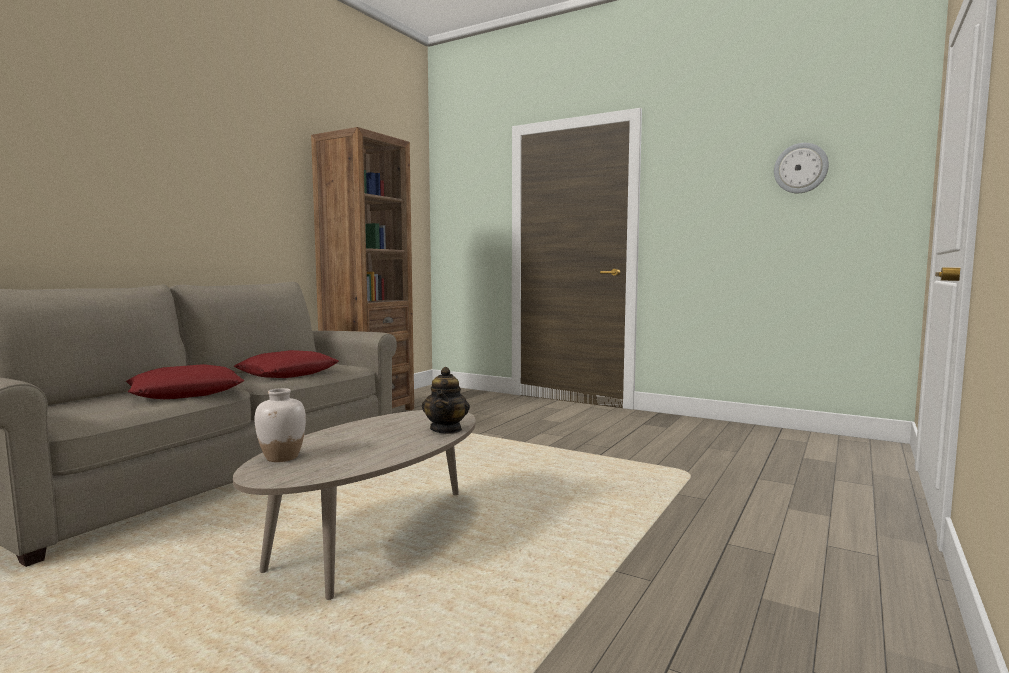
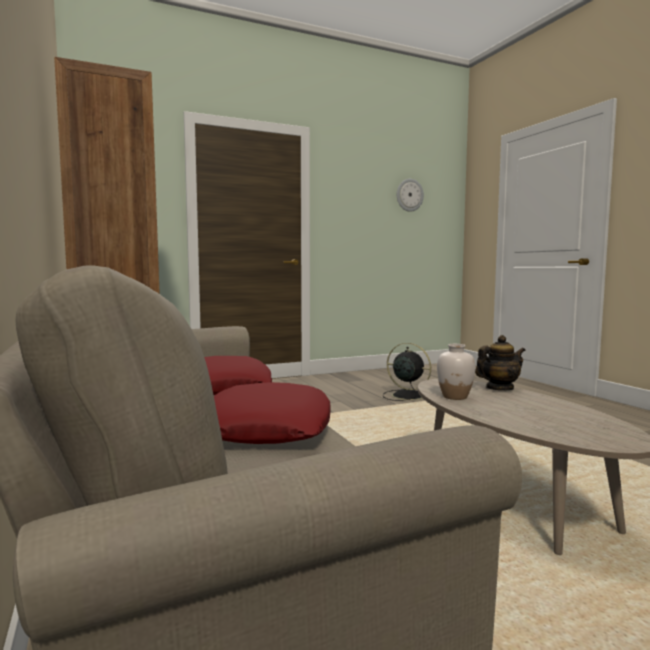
camera: 55 degrees left, 0 degrees up
(282, 457) = (560, 433): white vase -> white vase (455, 397)
(446, 429) = (499, 388): teapot -> teapot turned 60 degrees counterclockwise
(643, 452) = (406, 396): none -> black fan

